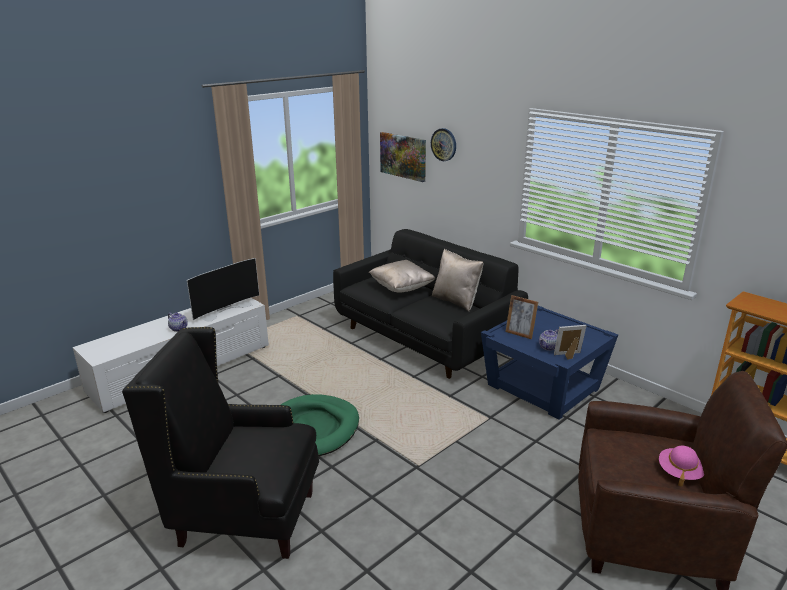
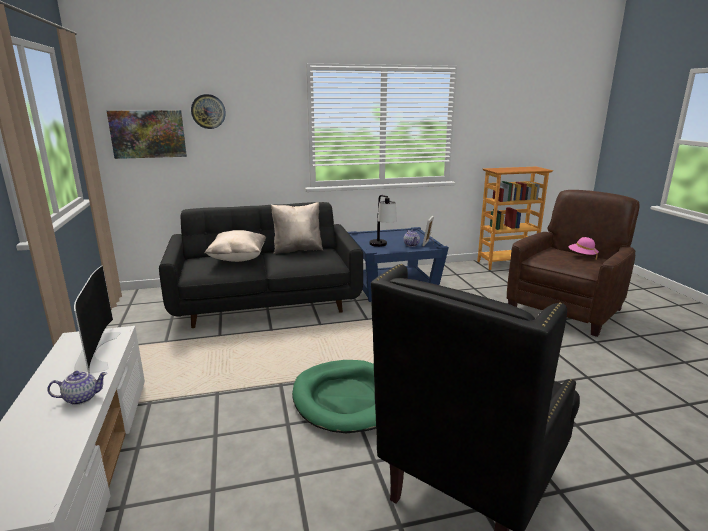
camera: 60 degrees left, 5 degrees down
(520, 334) = (382, 246): picture frame -> table lamp

